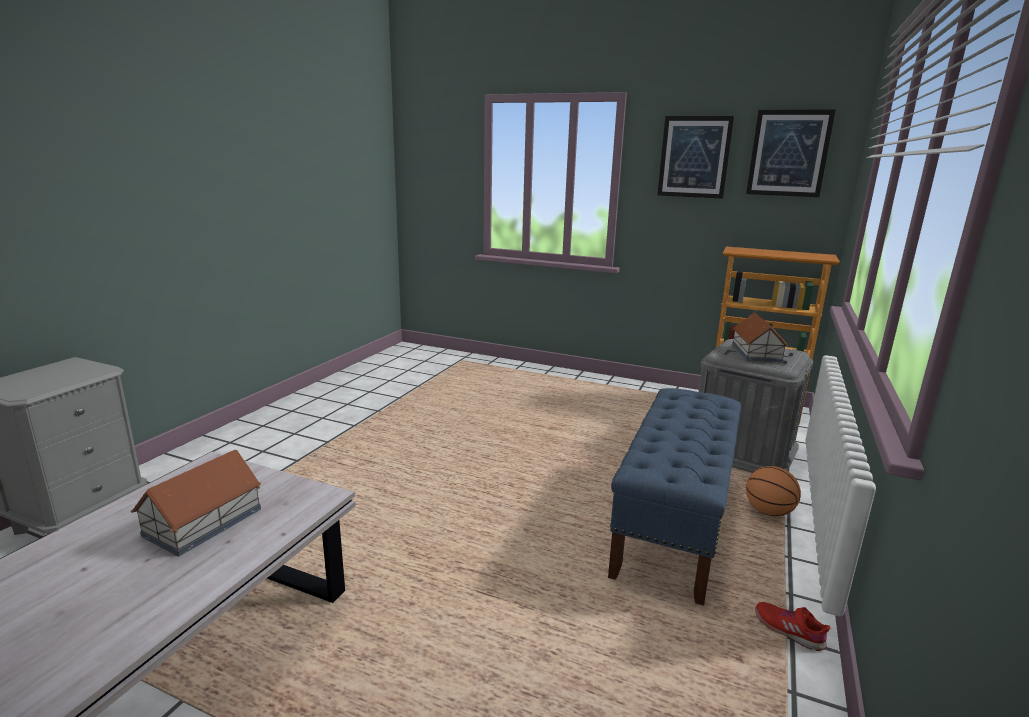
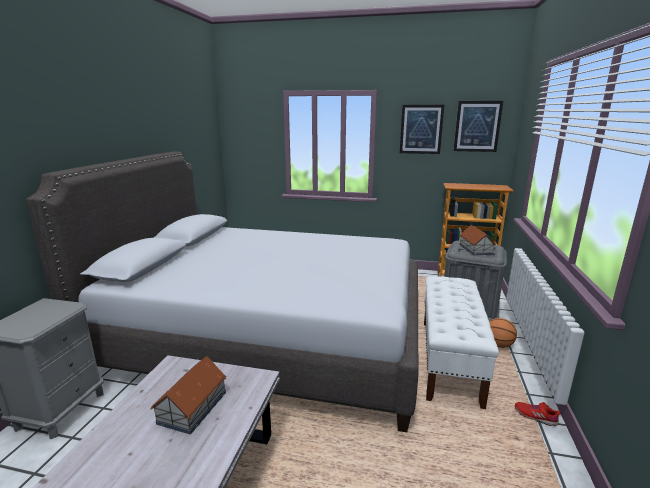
camera: 10 degrees left, 0 degrees up
(405, 458) = (269, 337): none -> grey bed
(674, 523) = (449, 359): blue bench -> white bench

